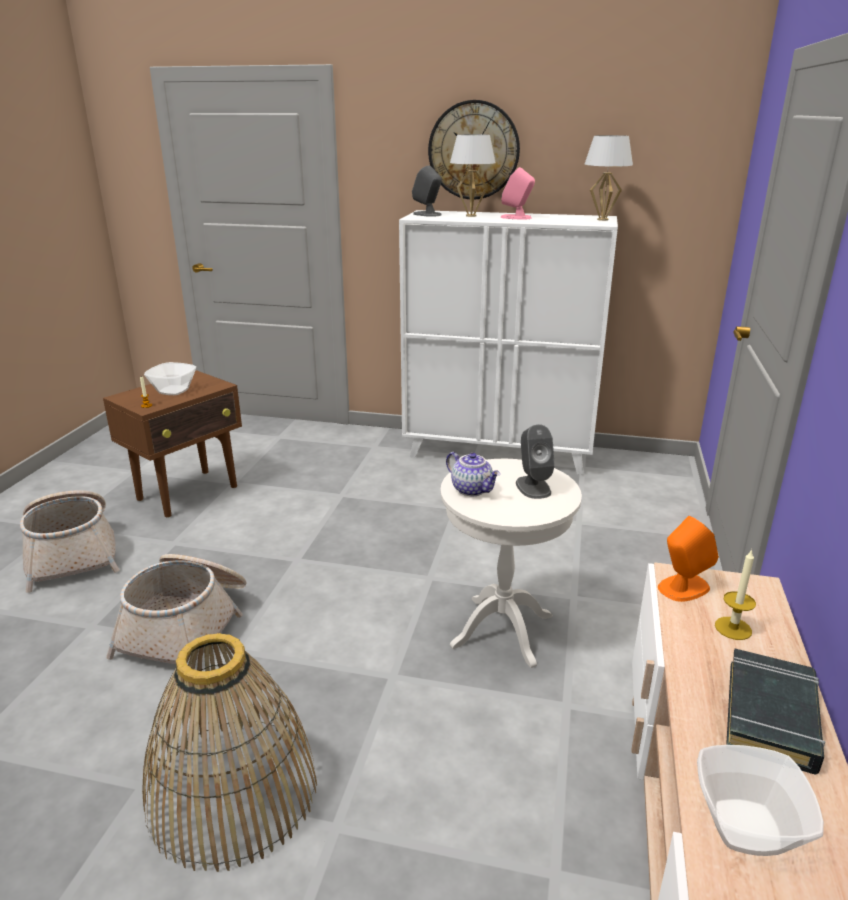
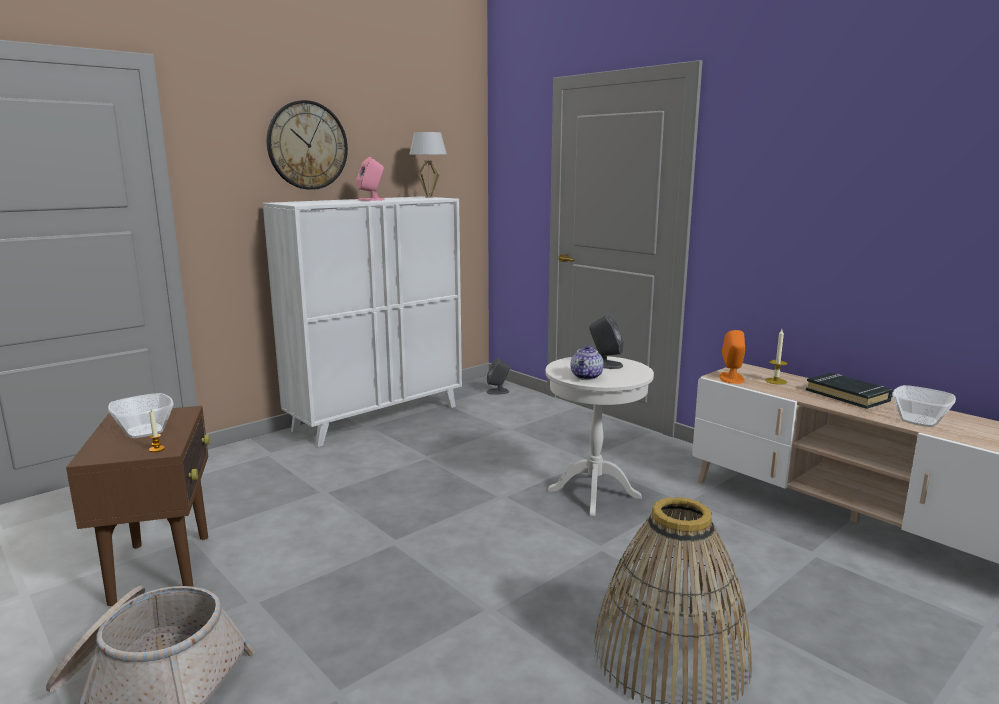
camera: 55 degrees left, 10 degrees down
(187, 625) = (420, 627): basket -> none
(427, 214) = (295, 203): grey speaker -> grey speaker (498, 391)
(471, 216) = (334, 201): white table lamp -> none
(472, 489) = (587, 377): teapot -> teapot turned 120 degrees clockwise

